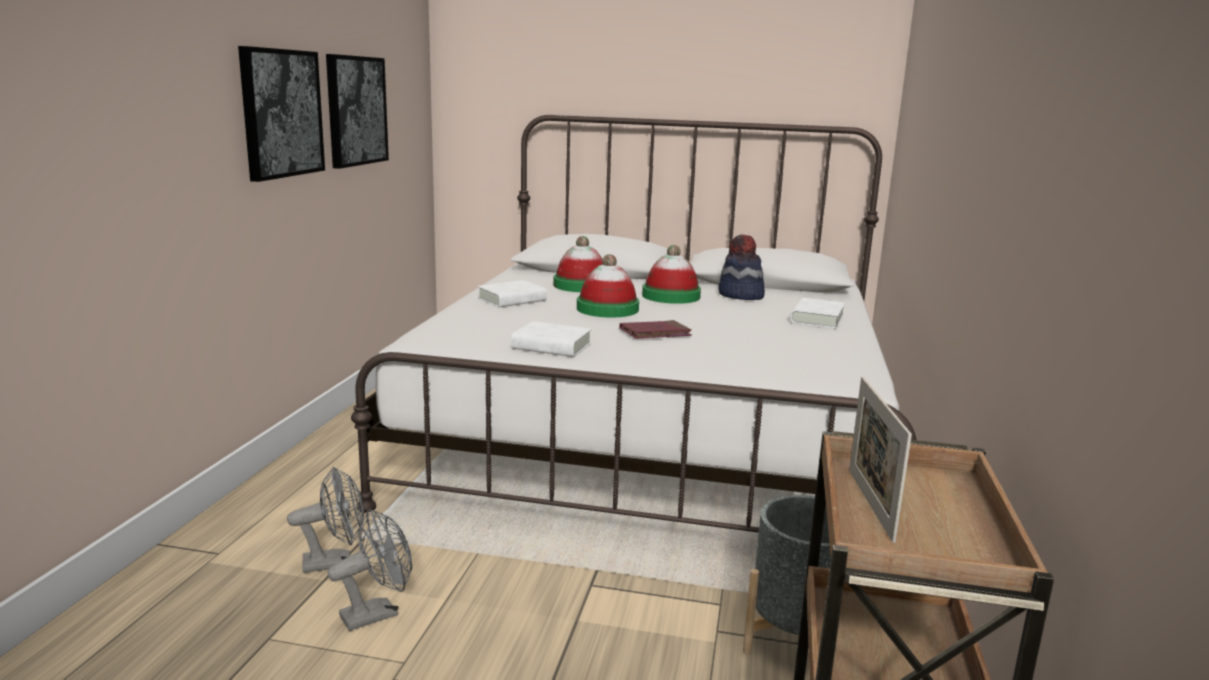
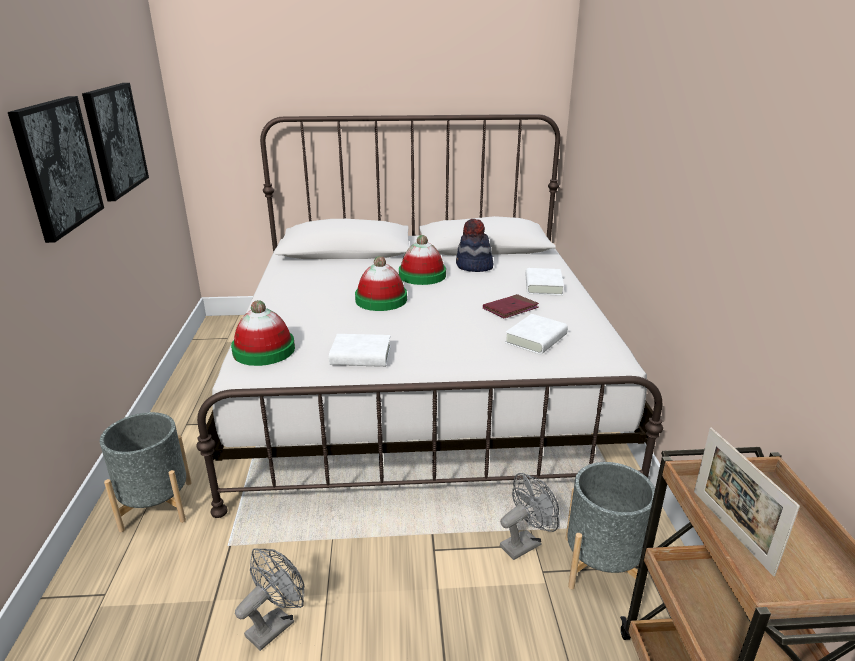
camera: 15 degrees left, 10 degrees up
(306, 492) = (157, 505): none -> grey planter
(335, 562) = (216, 578): grey fan -> grey fan (525, 543)
(512, 300) = (297, 301): white book -> white book (536, 339)
(581, 285) = (344, 273): hat -> hat (264, 350)
(655, 333) = (434, 324): red book -> red book (510, 309)

